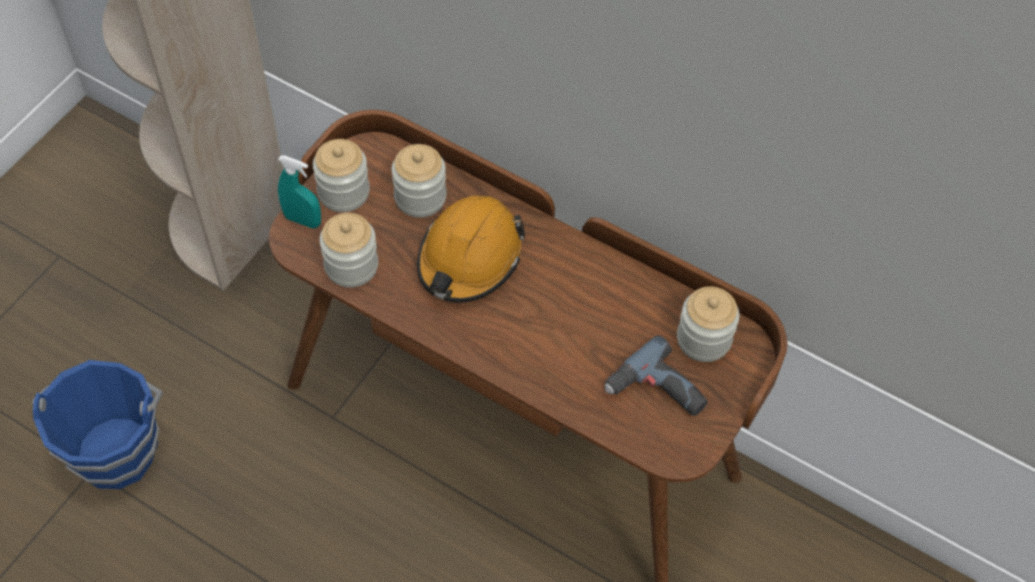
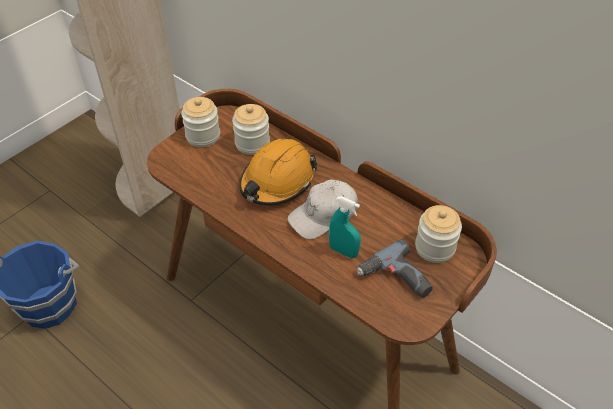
camera: 10 degrees right, 10 degrees down
(303, 220) = (172, 149): turquoise spray bottle -> turquoise spray bottle (343, 251)
(351, 266) = (197, 178): jar -> none
(545, 306) = (323, 215): none -> white cap

